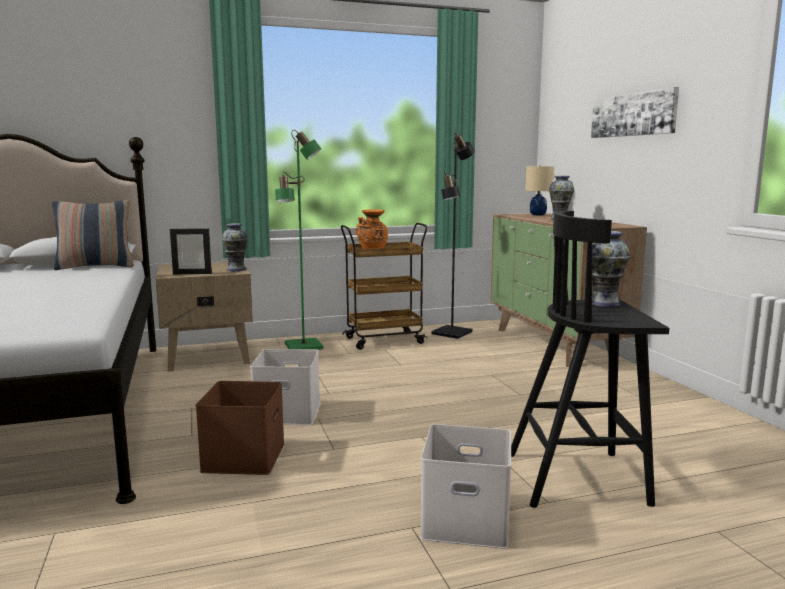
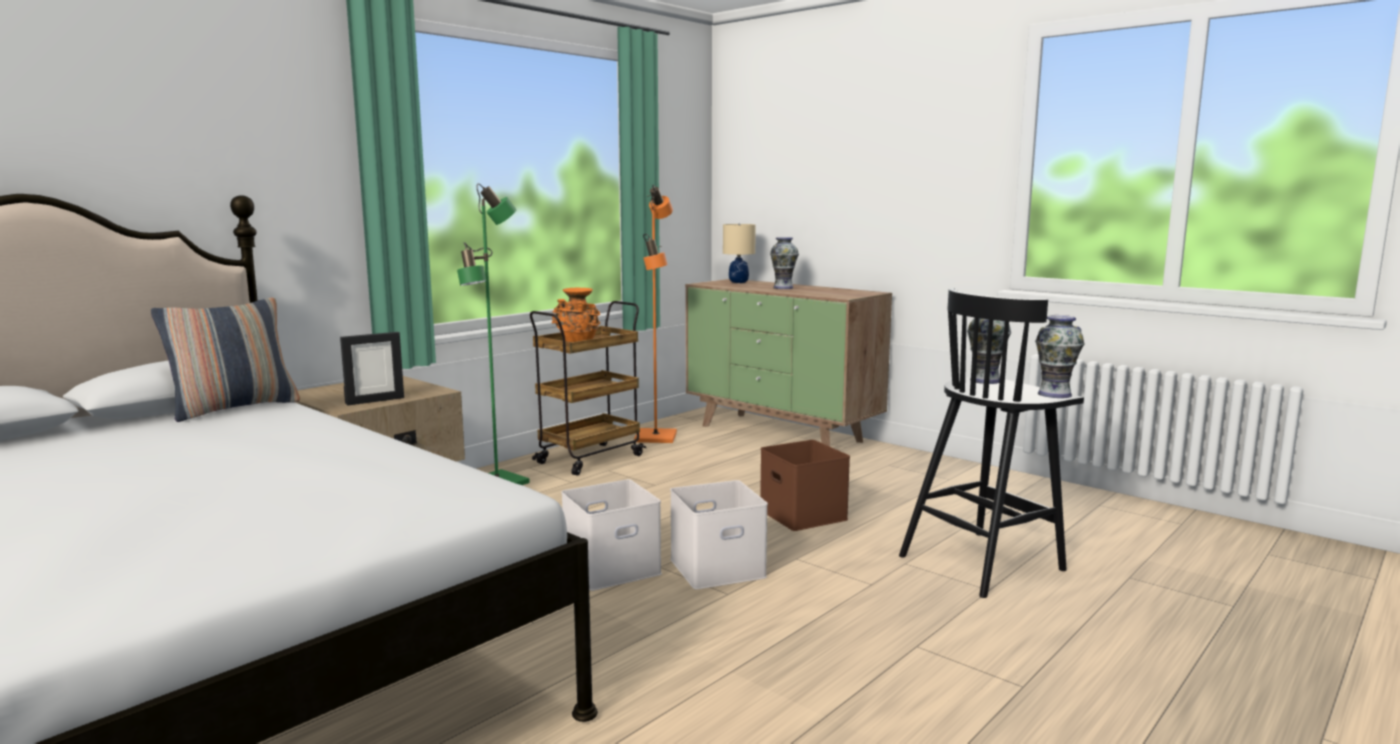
camera: 30 degrees left, 0 degrees up
(236, 269) = (425, 387): vase -> vase (1054, 394)
(245, 458) = (646, 630): brown storage box -> brown storage box (805, 515)
(451, 333) = (655, 437): black floor lamp -> orange floor lamp
(464, 521) = (950, 627): white storage box -> white storage box (716, 569)
(633, 115) = (862, 170): picture -> none

